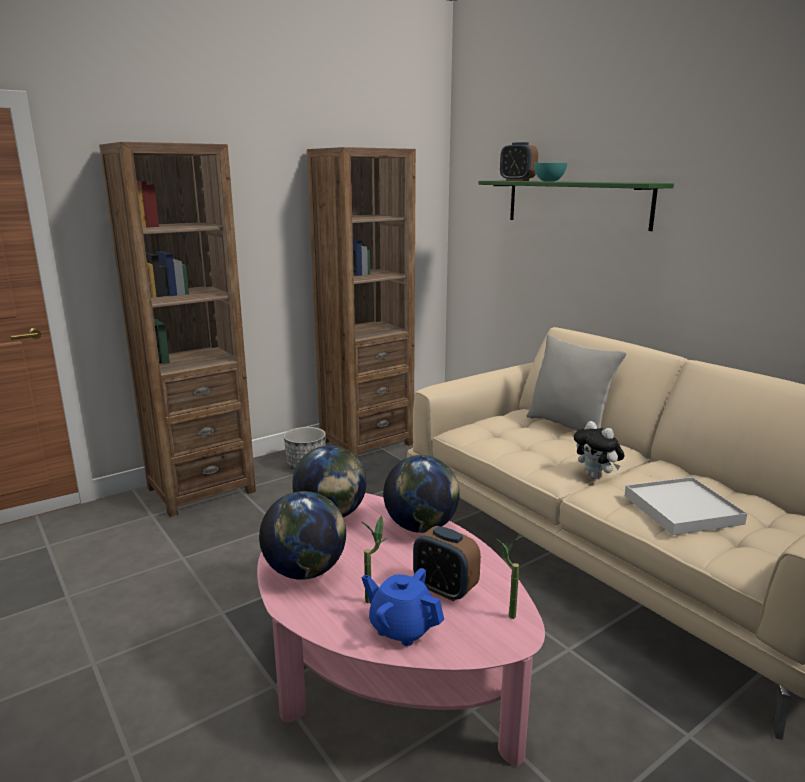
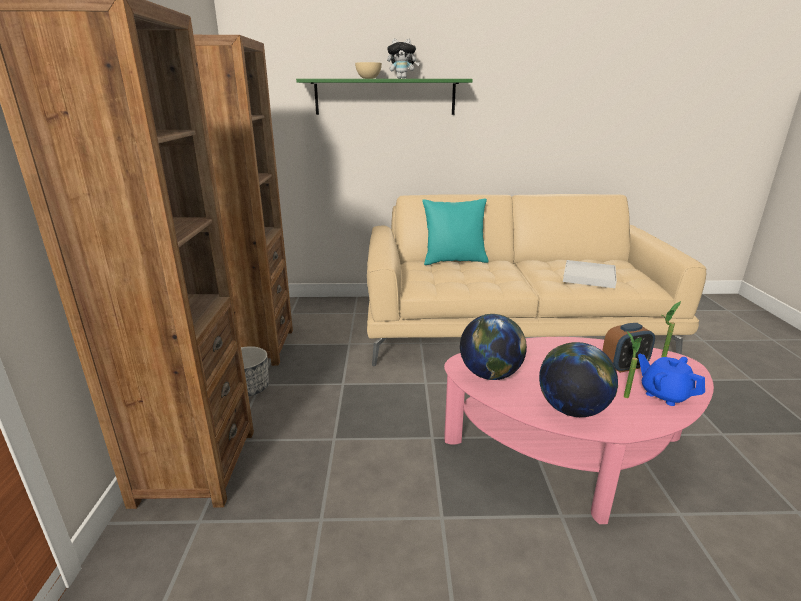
camera: 55 degrees left, 5 degrees up
(402, 628) = (664, 394): blue teapot -> blue teapot turned 75 degrees clockwise
(421, 527) = (538, 348): globe -> none
(517, 180) = (335, 78): alarm clock -> none
(549, 181) = (369, 78): turquoise bowl -> beige bowl
(569, 426) = (454, 261): grey pillow -> turquoise pillow
(596, 476) = (527, 280): plush toy -> plush toy (402, 78)

